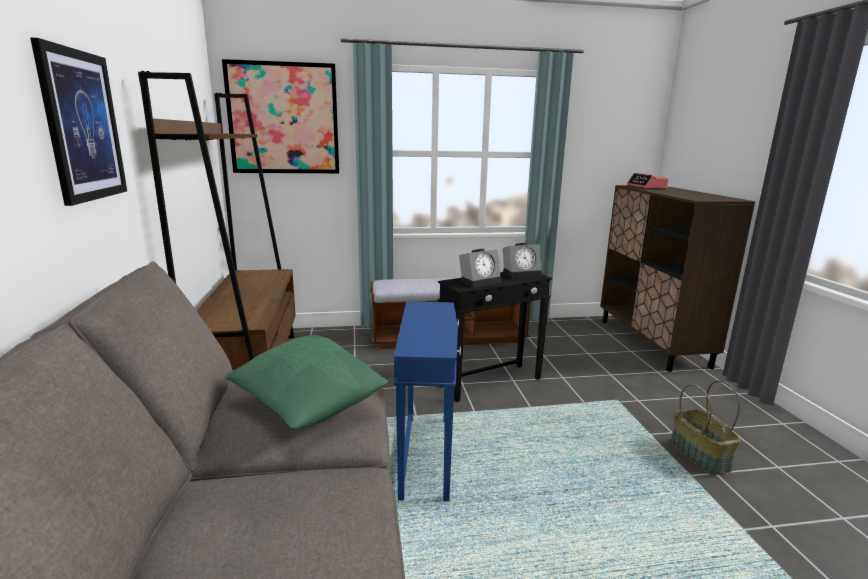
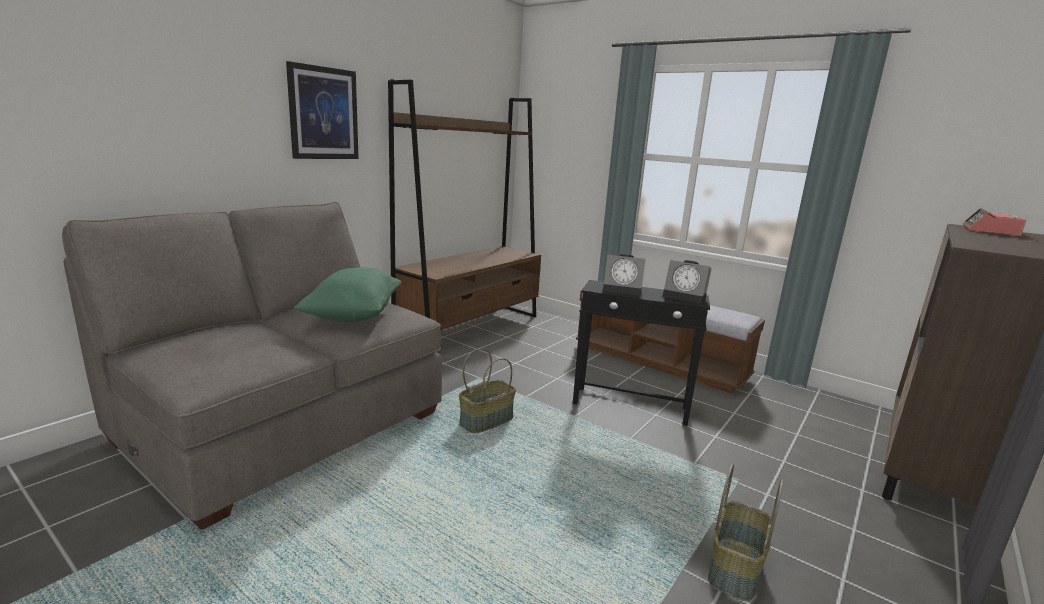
camera: 45 degrees right, 0 degrees up
(283, 119) = (564, 120): picture -> none
(427, 455) = (486, 420): blue side table -> basket

